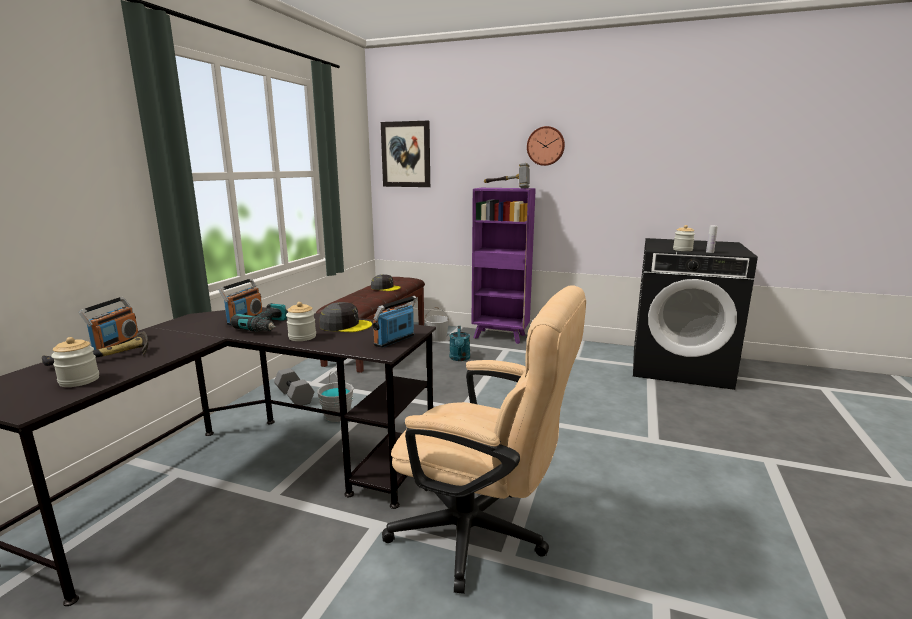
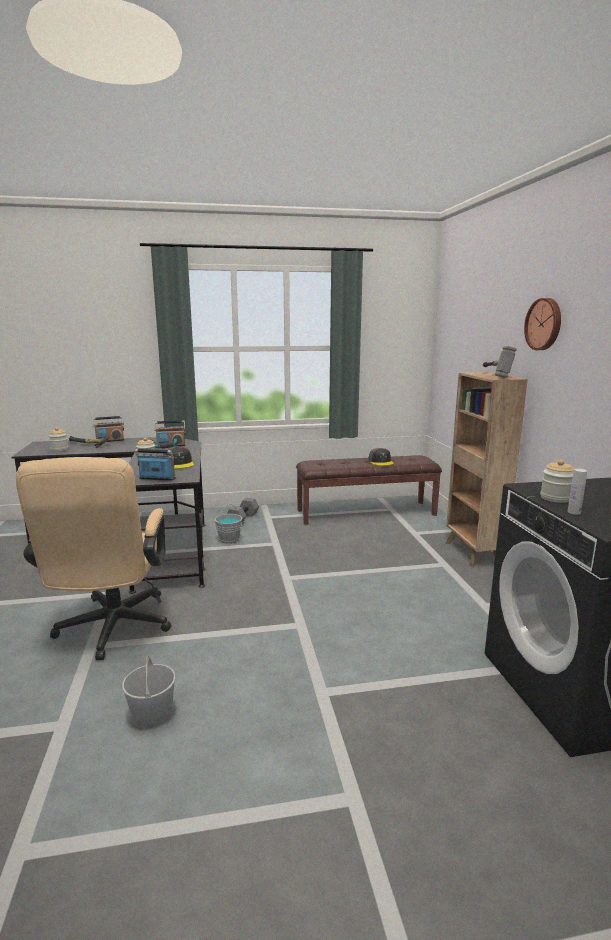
camera: 60 degrees right, 0 degrees up
(406, 154) = (451, 330): picture -> none
(436, 338) = (416, 528): white bucket -> white bucket (152, 715)
(460, 358) = (385, 550): turquoise watering can -> none
(500, 336) = (473, 553): purple bookcase -> brown bookcase

